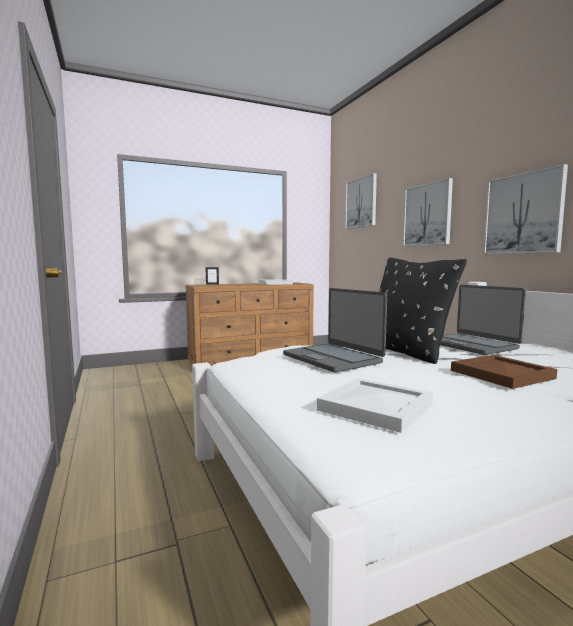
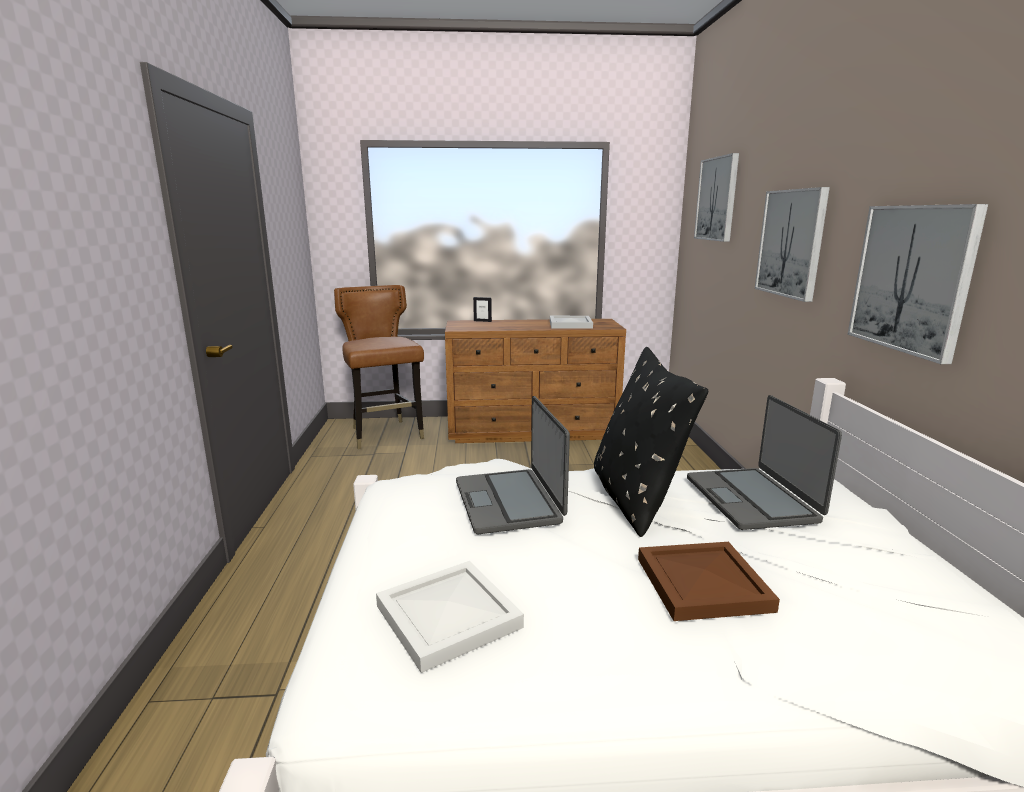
camera: 20 degrees right, 10 degrees up
(140, 373) = (385, 434): none -> brown chair

